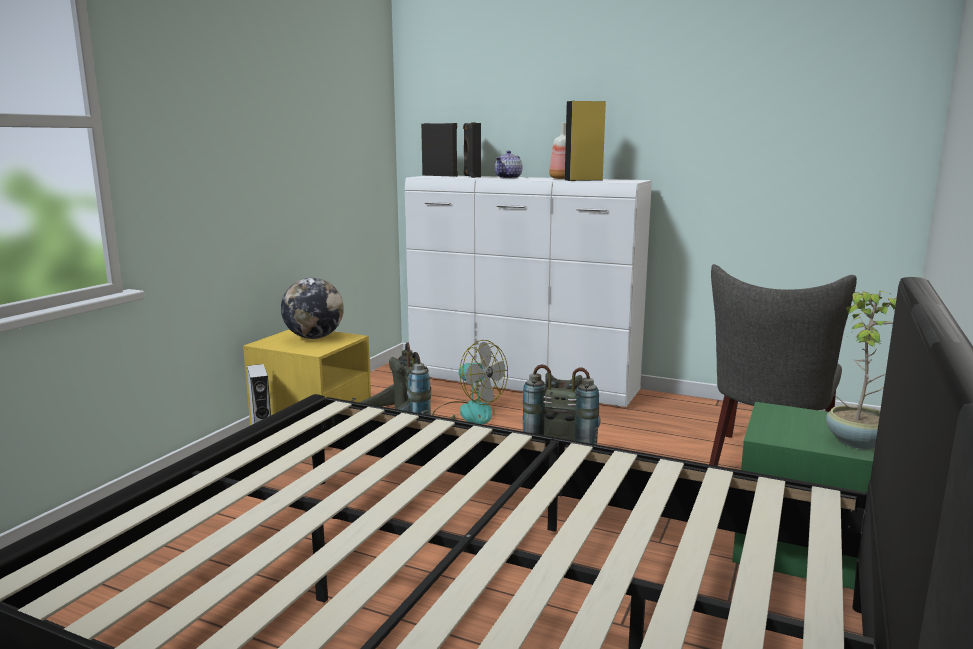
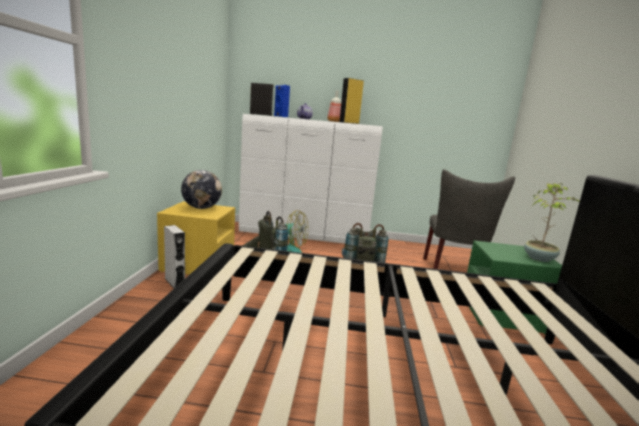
camera: 20 degrees left, 0 degrees up
(471, 176) = (280, 116): black speaker -> blue speaker

